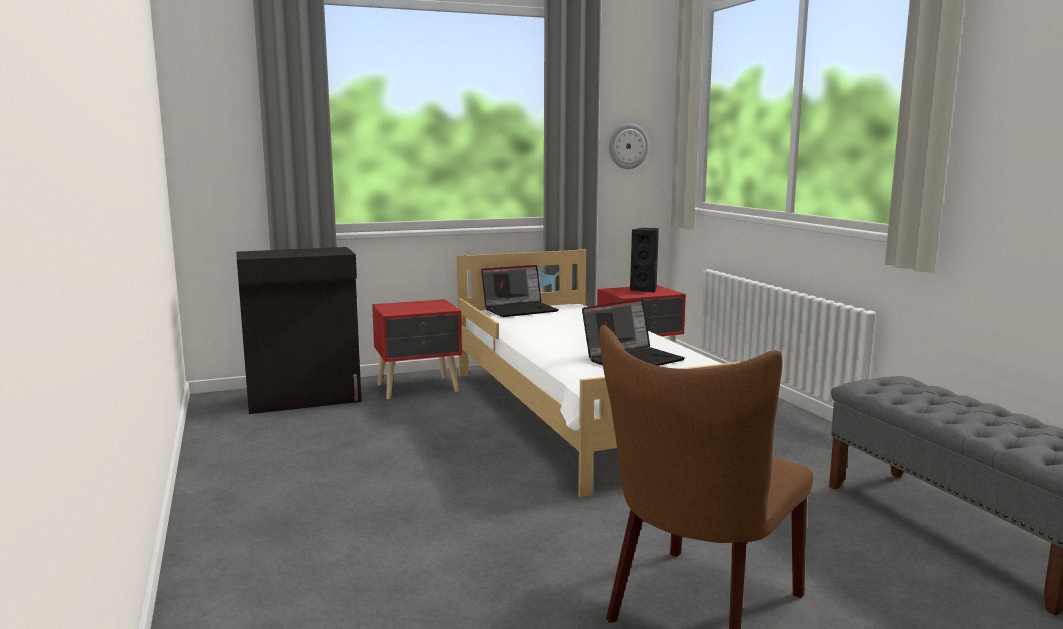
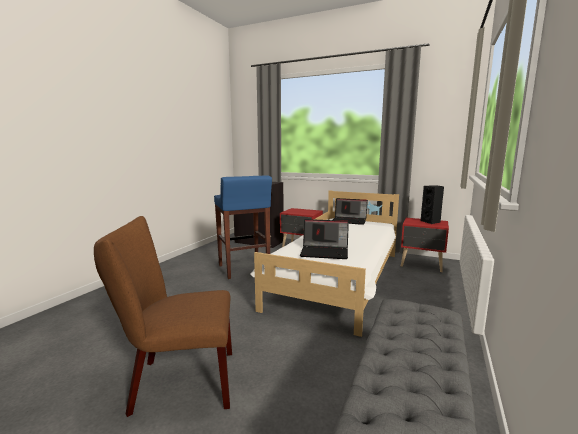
camera: 45 degrees right, 0 degrees up
(403, 451) = (244, 269): none -> blue stool
(628, 146) = (440, 137): wall clock -> none

